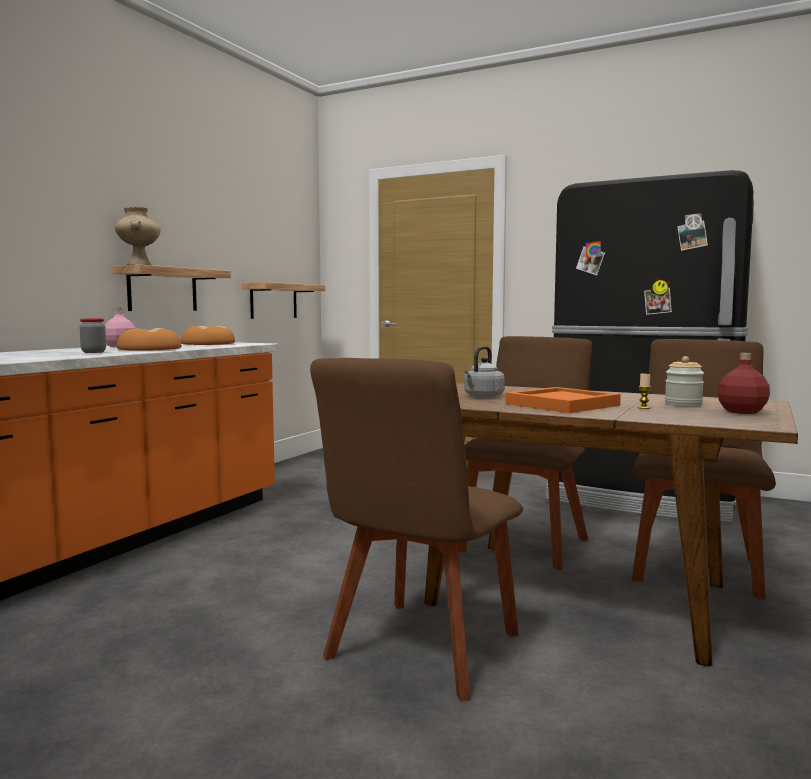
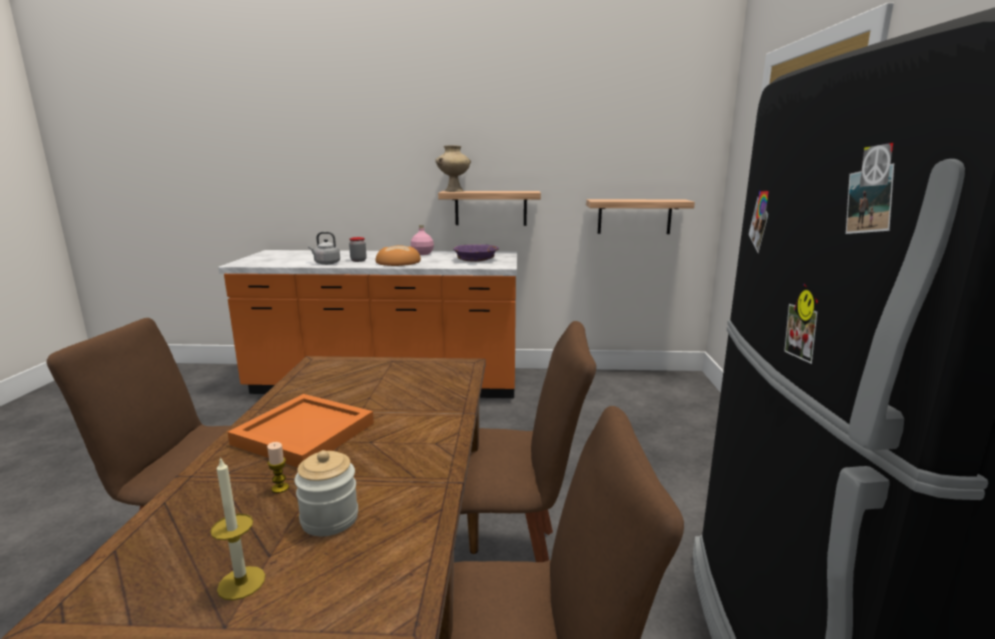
camera: 65 degrees right, 10 degrees up
(207, 344) = (476, 260): bread -> purple bowl
(482, 396) = (362, 388): grey kettle -> grey kettle (326, 263)
(743, 412) = (241, 583): red bottle -> candle

